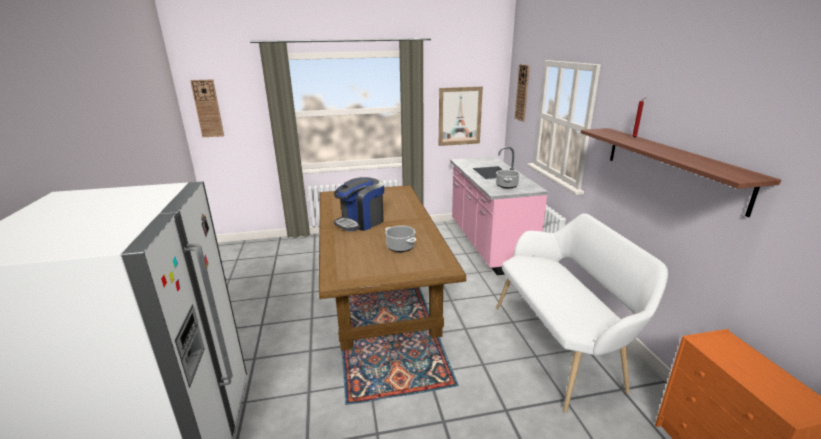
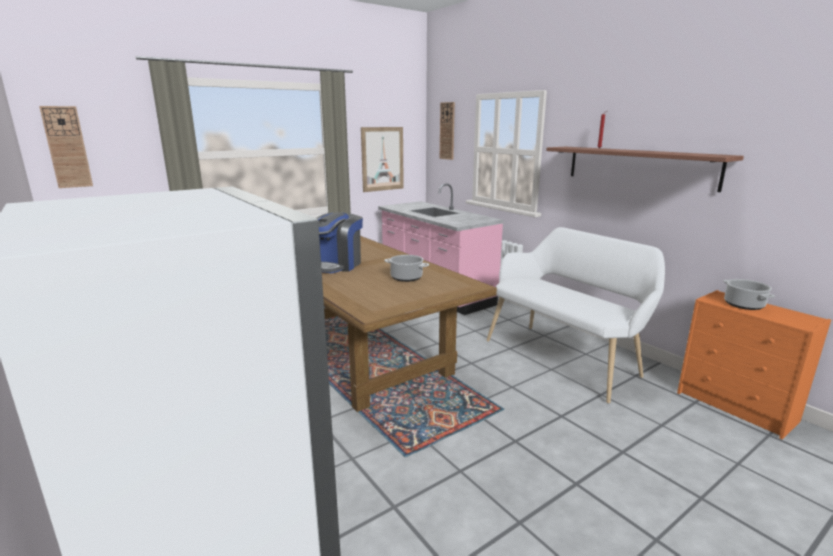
camera: 25 degrees left, 5 degrees down
(506, 185) = (461, 219): cooking pot -> cooking pot (743, 305)

